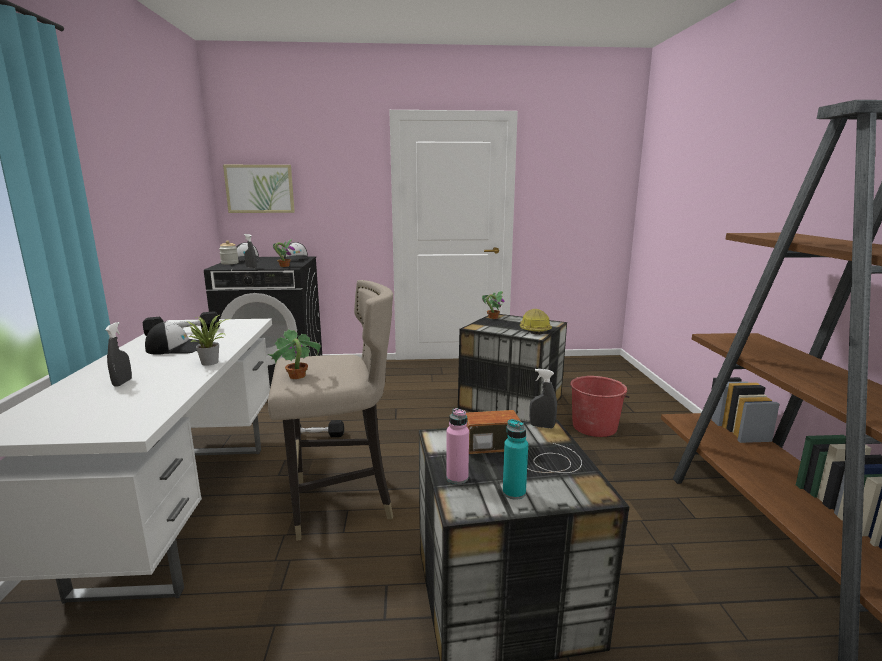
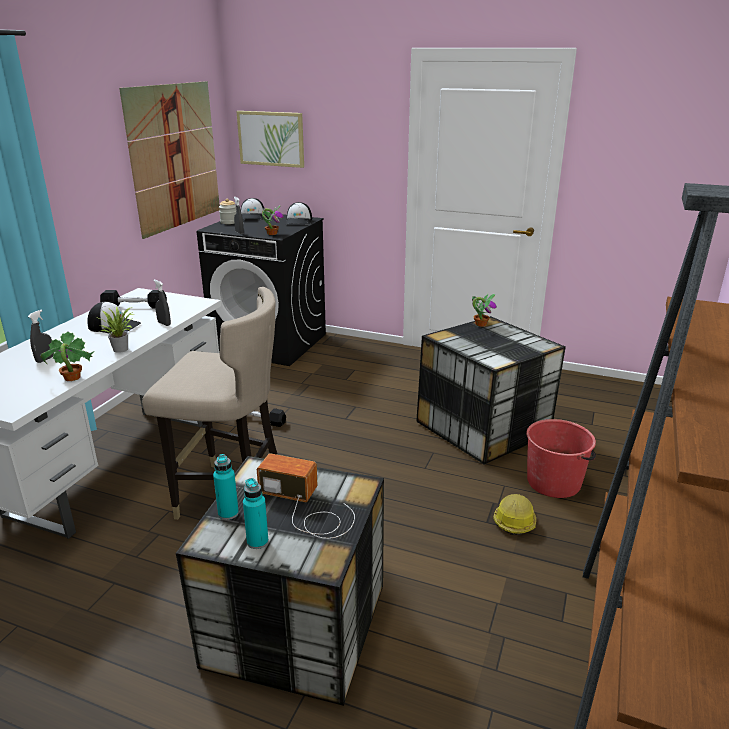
camera: 25 degrees right, 10 degrees up
(178, 198) = (175, 156): none -> picture
(296, 376) = (179, 377): potted plant -> potted plant (71, 378)
(457, 478) = (228, 513): pink bottle -> turquoise bottle
(533, 330) = (504, 352): hard hat -> hard hat (514, 520)
(542, 426) = (358, 482): grey spray bottle -> grey spray bottle (164, 324)

